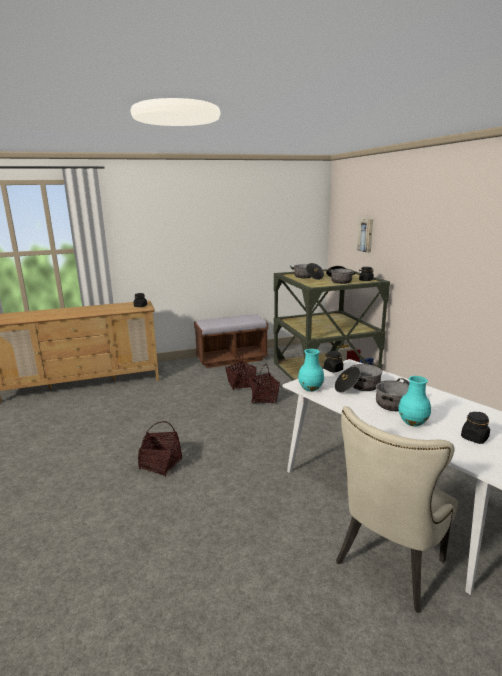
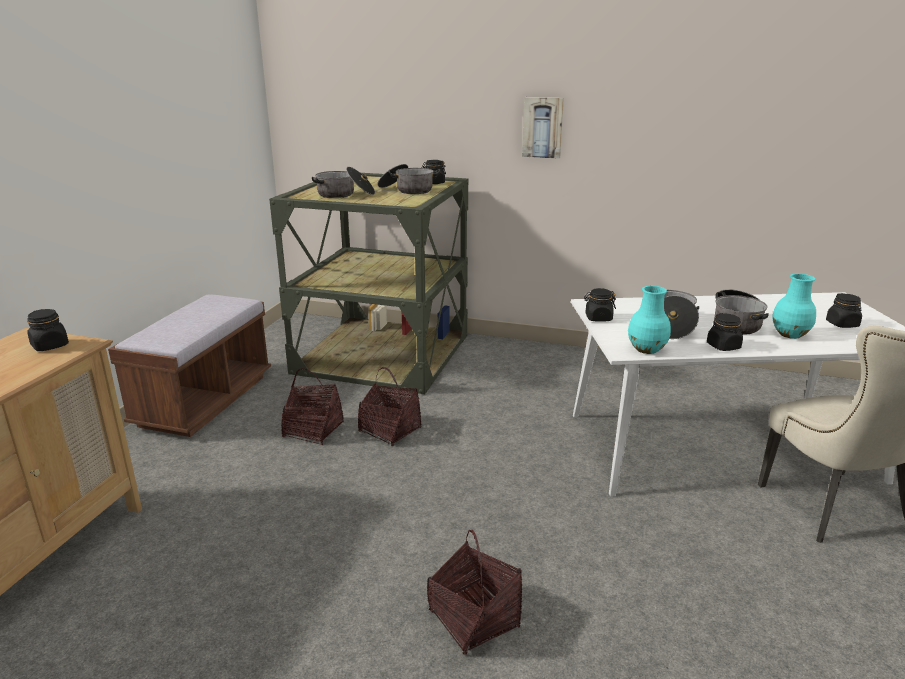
camera: 55 degrees left, 5 degrees up
(351, 406) = (723, 346): none -> black jar
(365, 235) = (386, 108): picture -> picture (543, 127)

